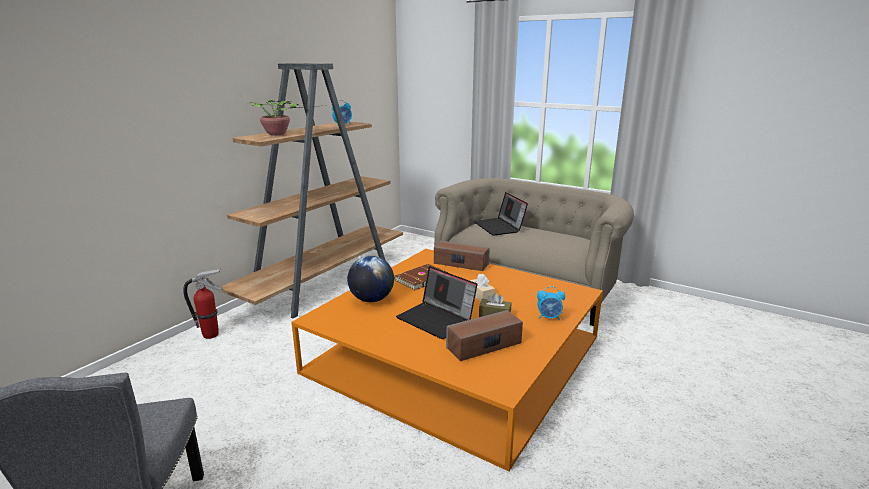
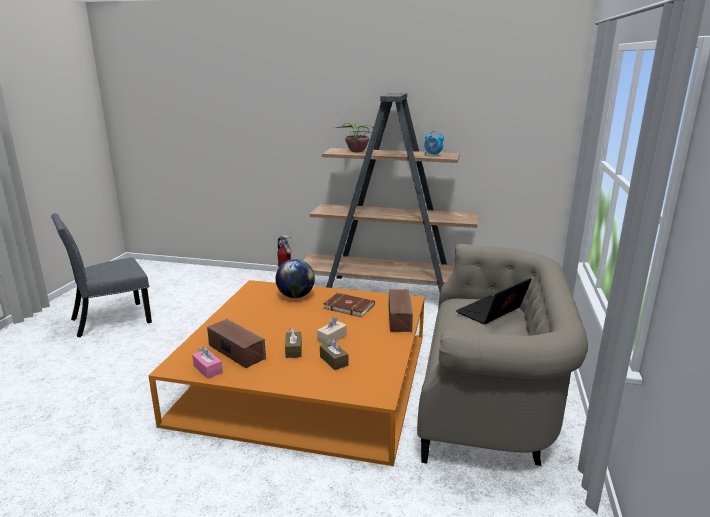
camera: 70 degrees right, 0 degrees up
(437, 319) = (273, 326): laptop -> none
(515, 365) = (208, 369): none -> pink tissue box
(523, 300) = (334, 361): none -> brown tissue box
(549, 317) = (302, 378): alarm clock -> none

